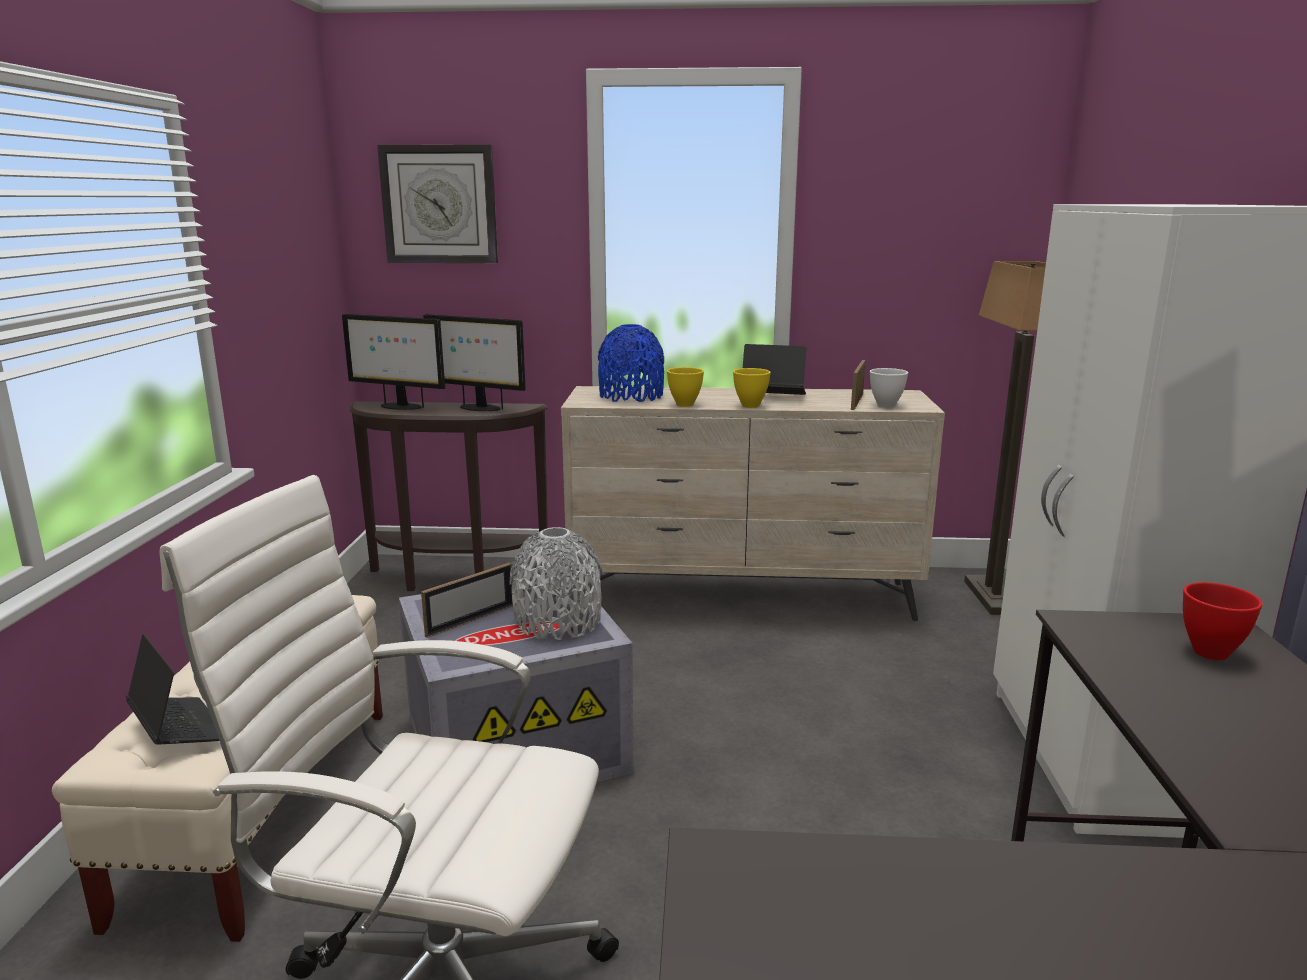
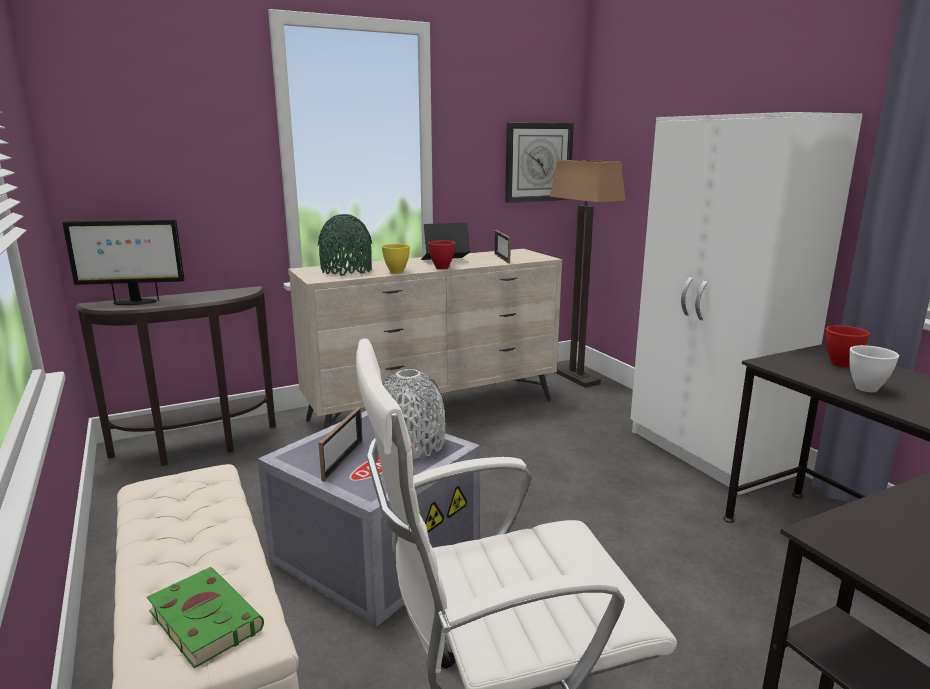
camera: 30 degrees left, 0 degrees up
(179, 730) = (203, 619): laptop -> green book
(439, 205) = (141, 120): wall clock -> wall clock (538, 162)
(479, 408) = (211, 295): monitor -> none
(631, 396) = (346, 271): blue vase -> green vase
(749, 406) = (441, 268): yellow bowl -> red bowl
(885, 406) = (522, 259): white bowl -> white bowl (865, 389)

